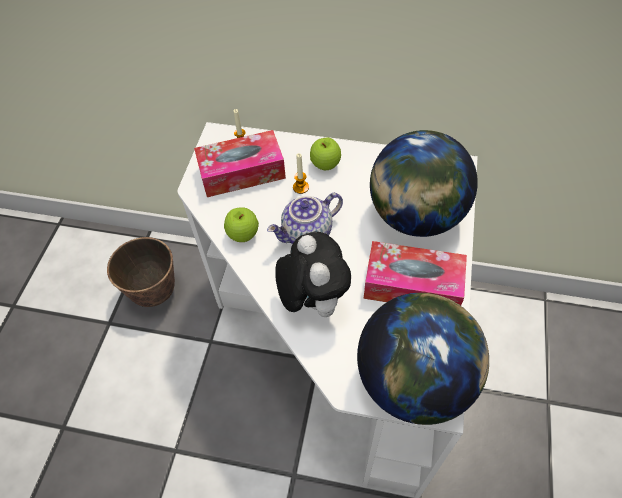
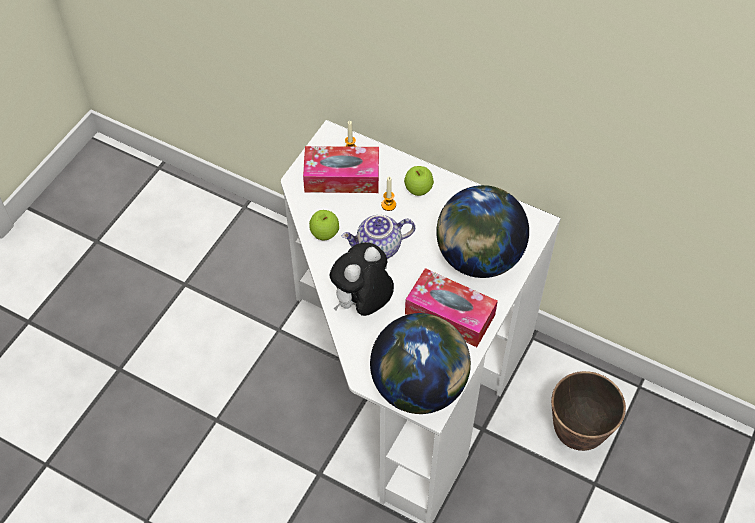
camera: 15 degrees right, 0 degrees up
(154, 293) = (237, 266): planter -> planter (577, 432)
(312, 300) = (362, 303): plush toy -> plush toy turned 135 degrees counterclockwise

